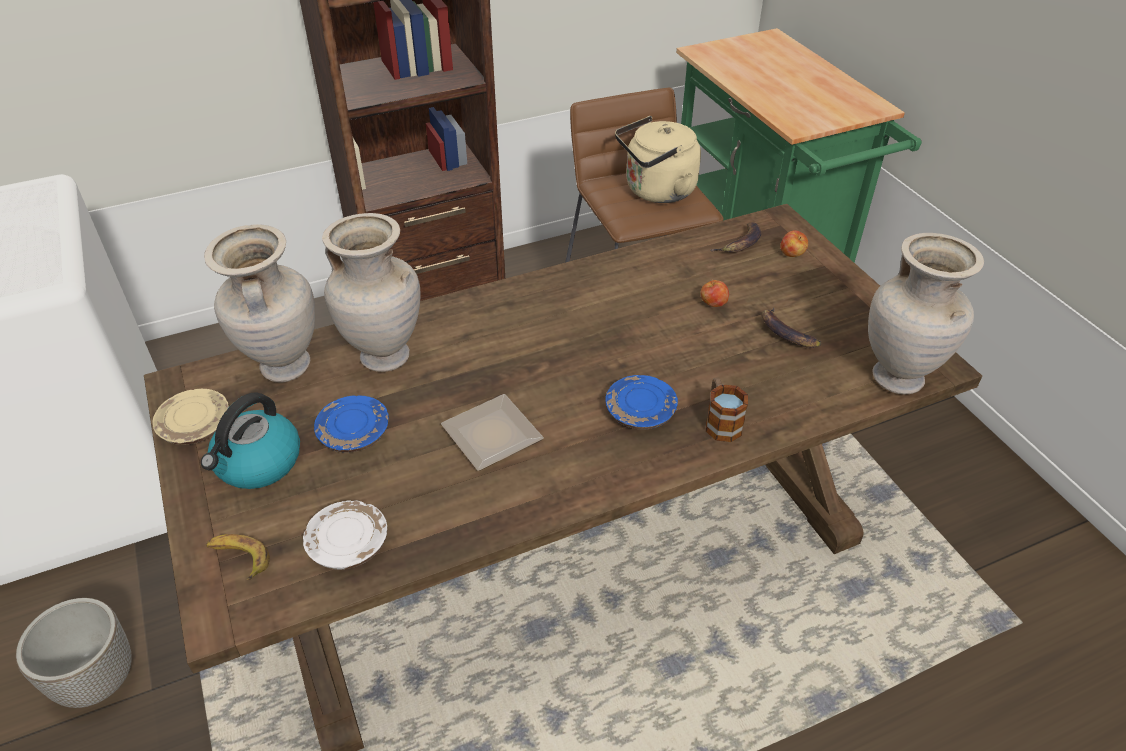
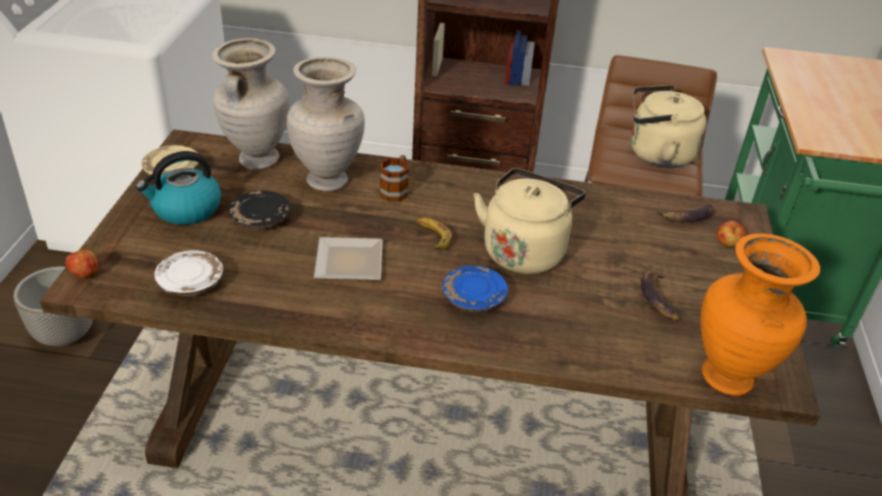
camera: 30 degrees right, 5 degrees down
(239, 558) = (122, 257): banana -> banana (432, 236)
(354, 433) = (261, 219): blue plate -> black plate
(639, 340) = (525, 250): none -> beige kettle
(713, 304) = (614, 251): apple -> apple (85, 274)
(720, 422) = (531, 335): mug -> mug (396, 189)
(898, 378) = (729, 378): beige vase -> orange vase

